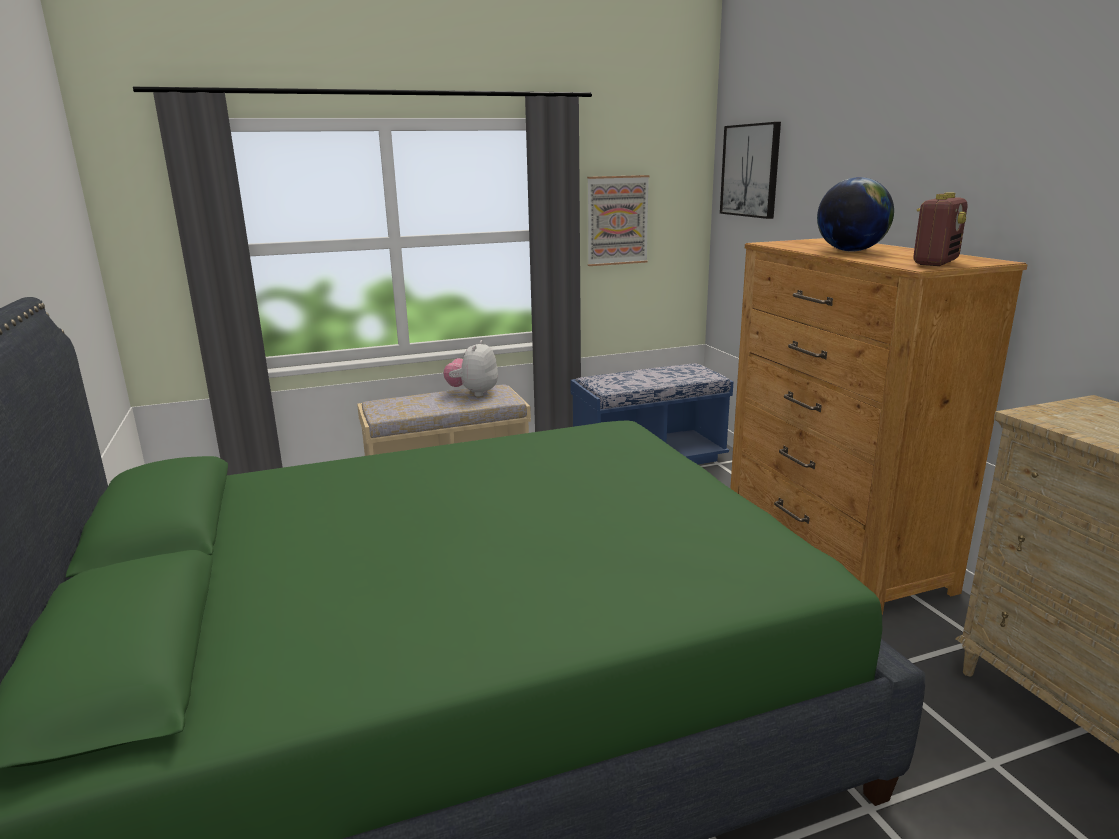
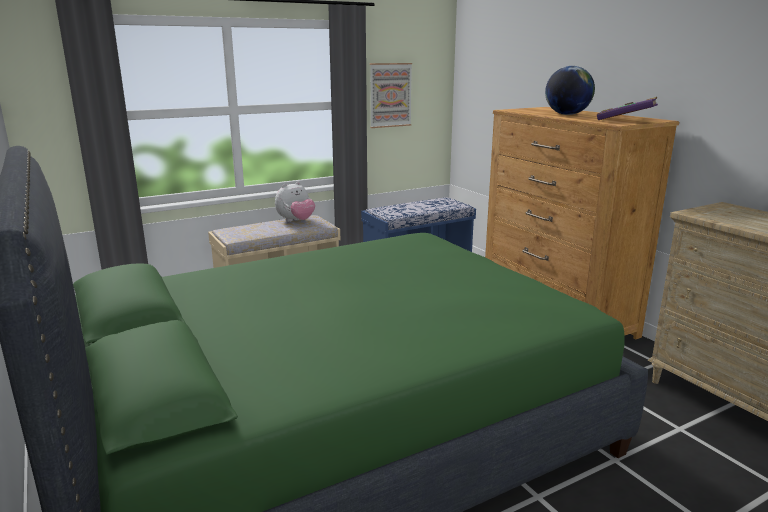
camera: 10 degrees left, 0 degrees up
(473, 393) = (296, 221): plush toy -> plush toy turned 135 degrees counterclockwise
(750, 170) = (484, 60): picture -> none
(935, 263) = (625, 121): radio -> purple book

